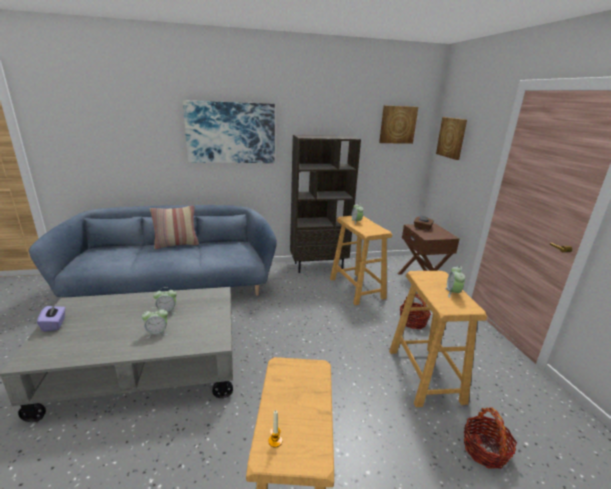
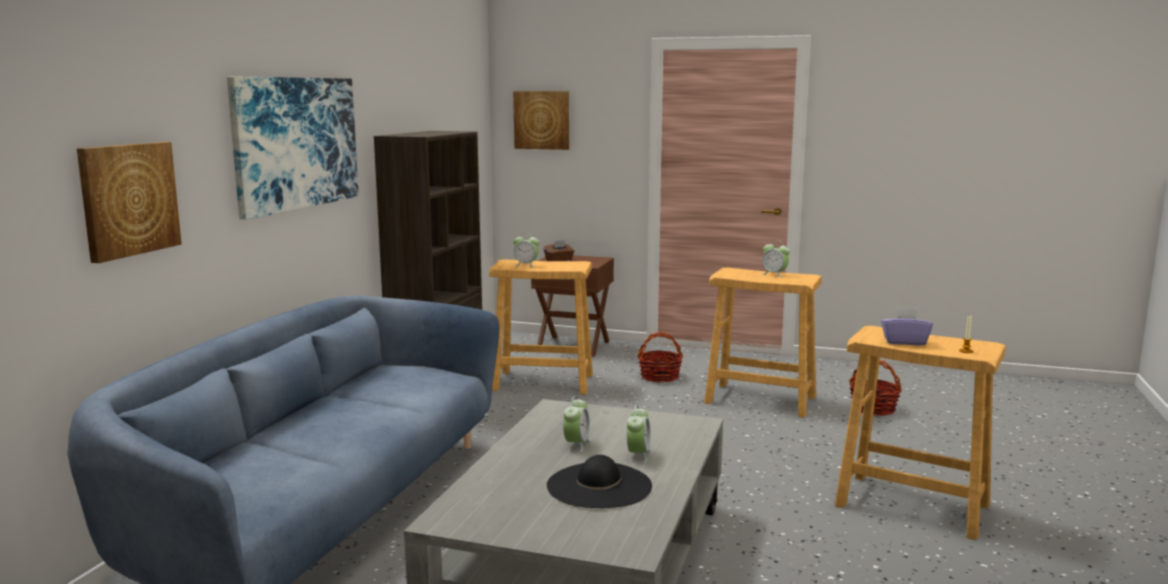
camera: 60 degrees left, 10 degrees down
(54, 324) = (523, 532): purple tissue box -> purple tissue box (904, 341)
(111, 331) = (599, 486): none -> black hat
(176, 244) = (309, 409): pillow -> none
(397, 124) = (463, 108): picture -> picture (128, 199)

